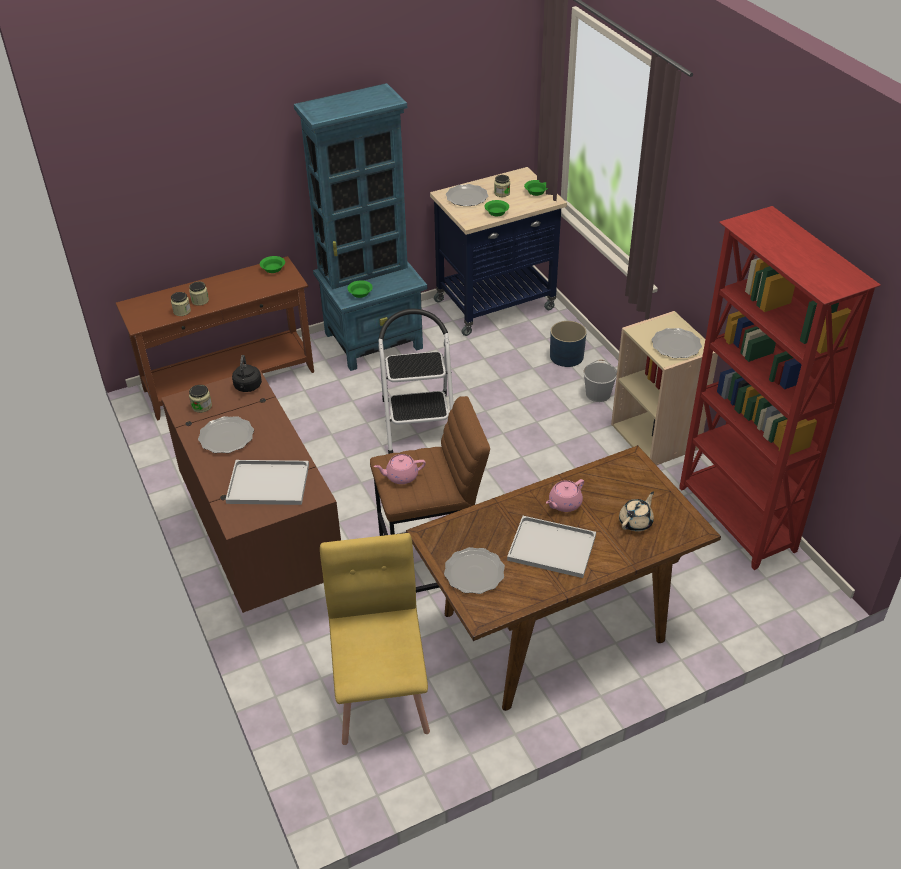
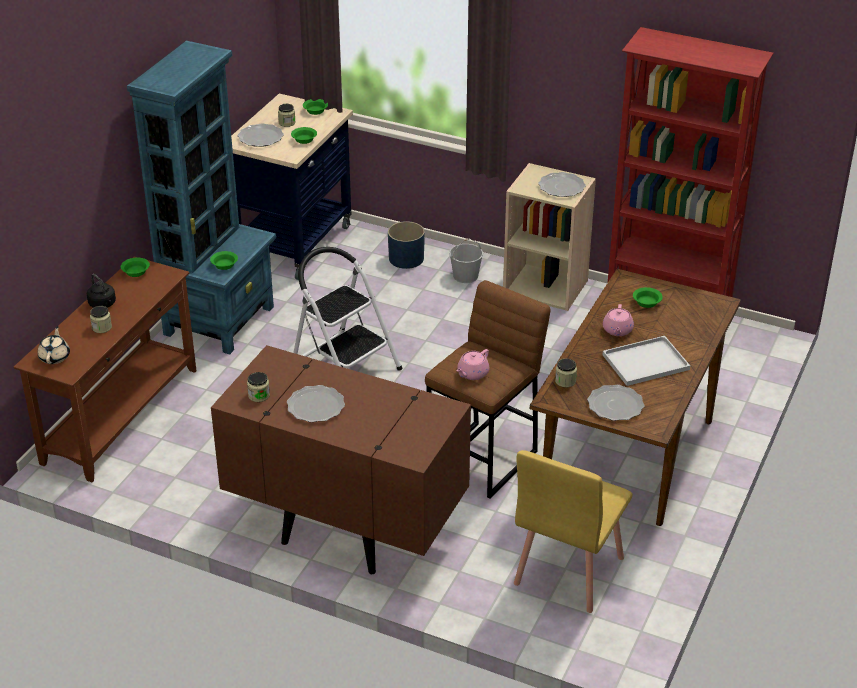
camera: 40 degrees left, 5 degrees down
(182, 311) = (96, 343): jar -> jar (565, 381)
(247, 387) = (278, 363): black kettle -> black kettle (103, 304)
(270, 483) = (401, 418): white tray -> none
(382, 699) = (567, 571): yellow chair -> yellow chair turned 105 degrees counterclockwise
(625, 492) = (647, 302): none -> green bowl
(636, 522) = (678, 317): beige teapot -> beige teapot (55, 357)

